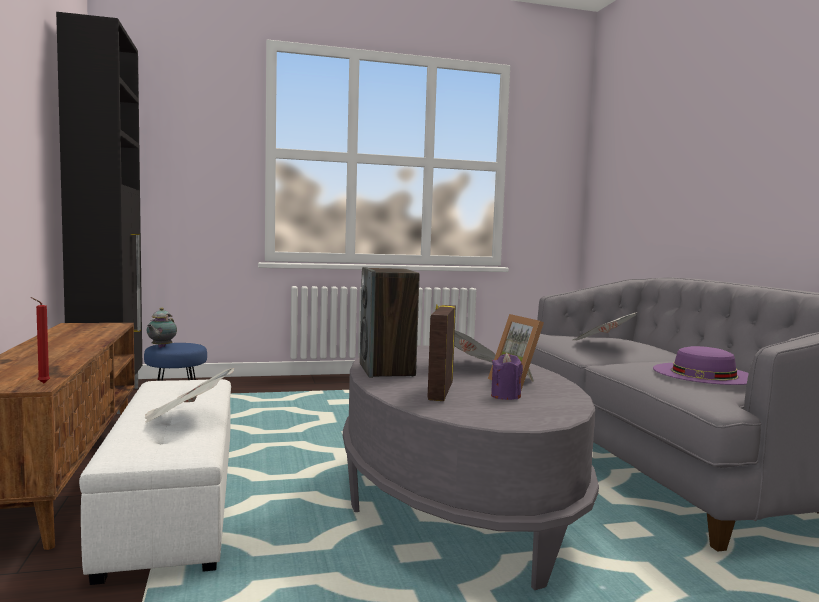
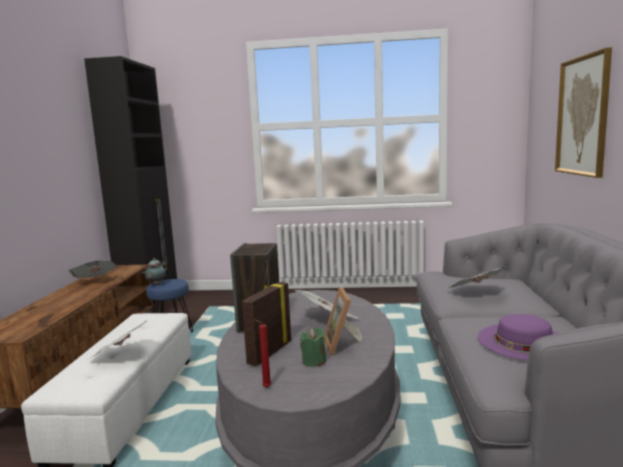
camera: 20 degrees right, 5 degrees up
(41, 383) = (24, 334): red candle -> red candle (265, 387)
(74, 337) = (95, 281): none -> newspaper
(505, 396) = (314, 361): purple candle -> green candle
(672, 169) = (583, 116): none -> picture

